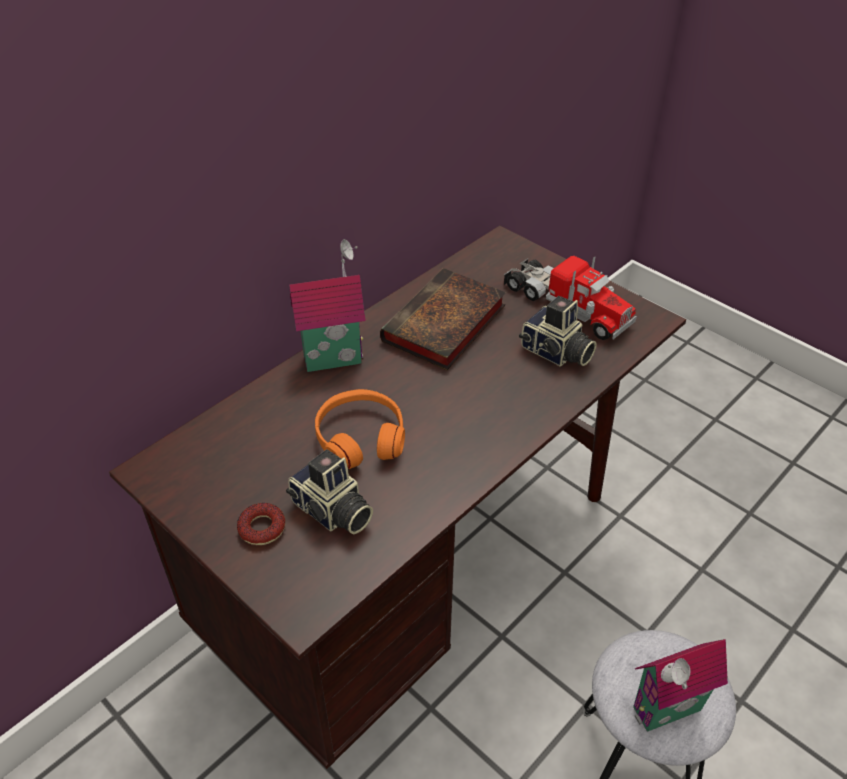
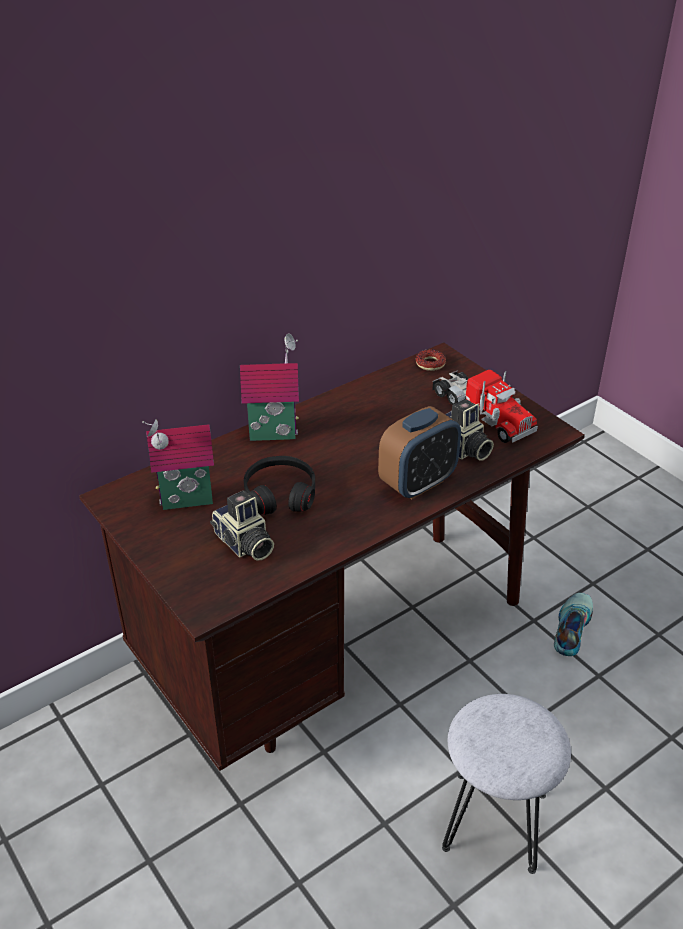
camera: 10 degrees right, 5 degrees down
(262, 528) = (187, 548): donut -> donut (430, 364)
(360, 437) = (280, 494): orange headphones -> black headphones
(443, 326) = (371, 418): book -> none
(519, 403) = (418, 483): none -> alarm clock
(660, 518) = (570, 627): none -> shoe
(668, 713) = (506, 756): toy house -> toy house (186, 502)

